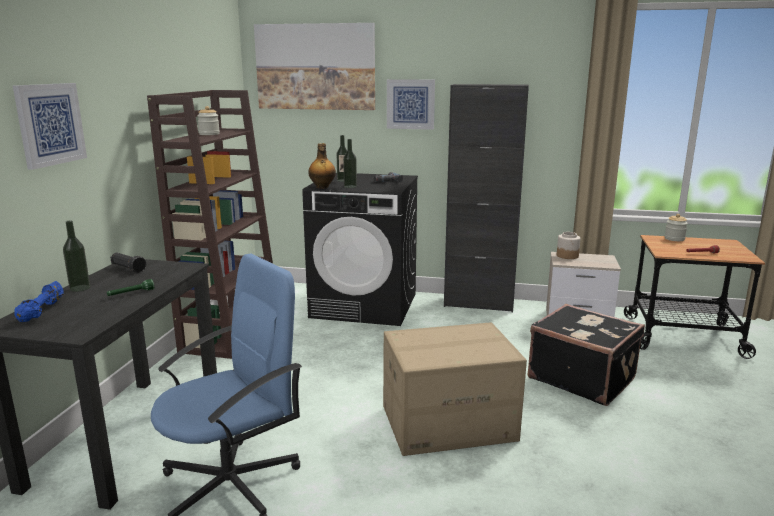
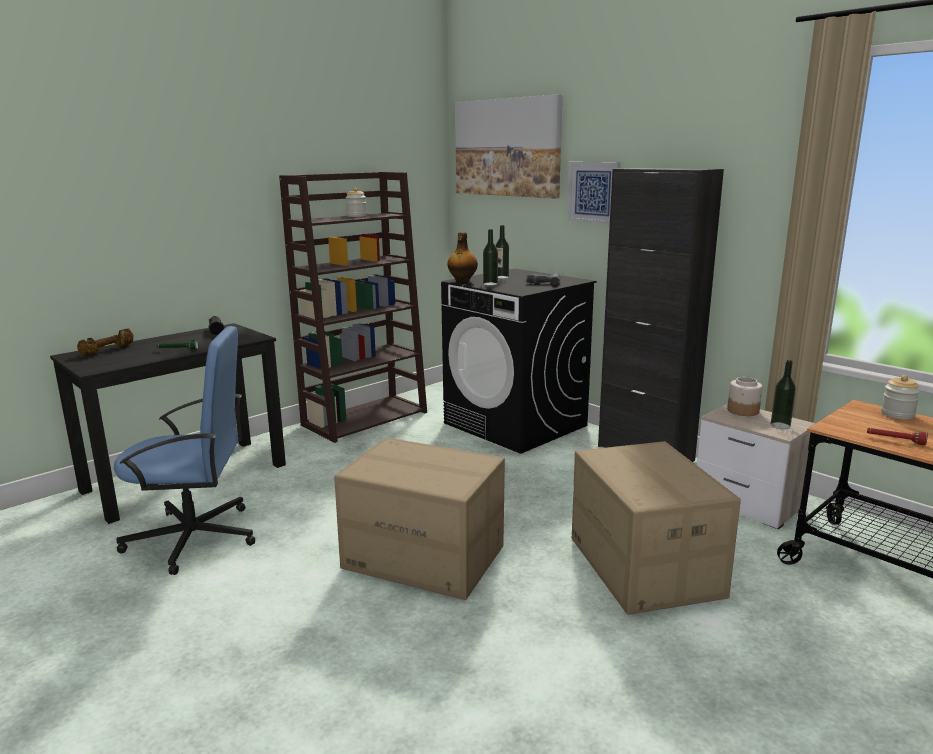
camera: 35 degrees right, 0 degrees up
(43, 311) = (108, 350): blue dumbbell -> brown dumbbell
(50, 124) = (157, 197): picture -> none
(80, 288) = (160, 339): bottle -> bottle (780, 425)
(581, 378) = (642, 566): black suitcase -> cardboard box

